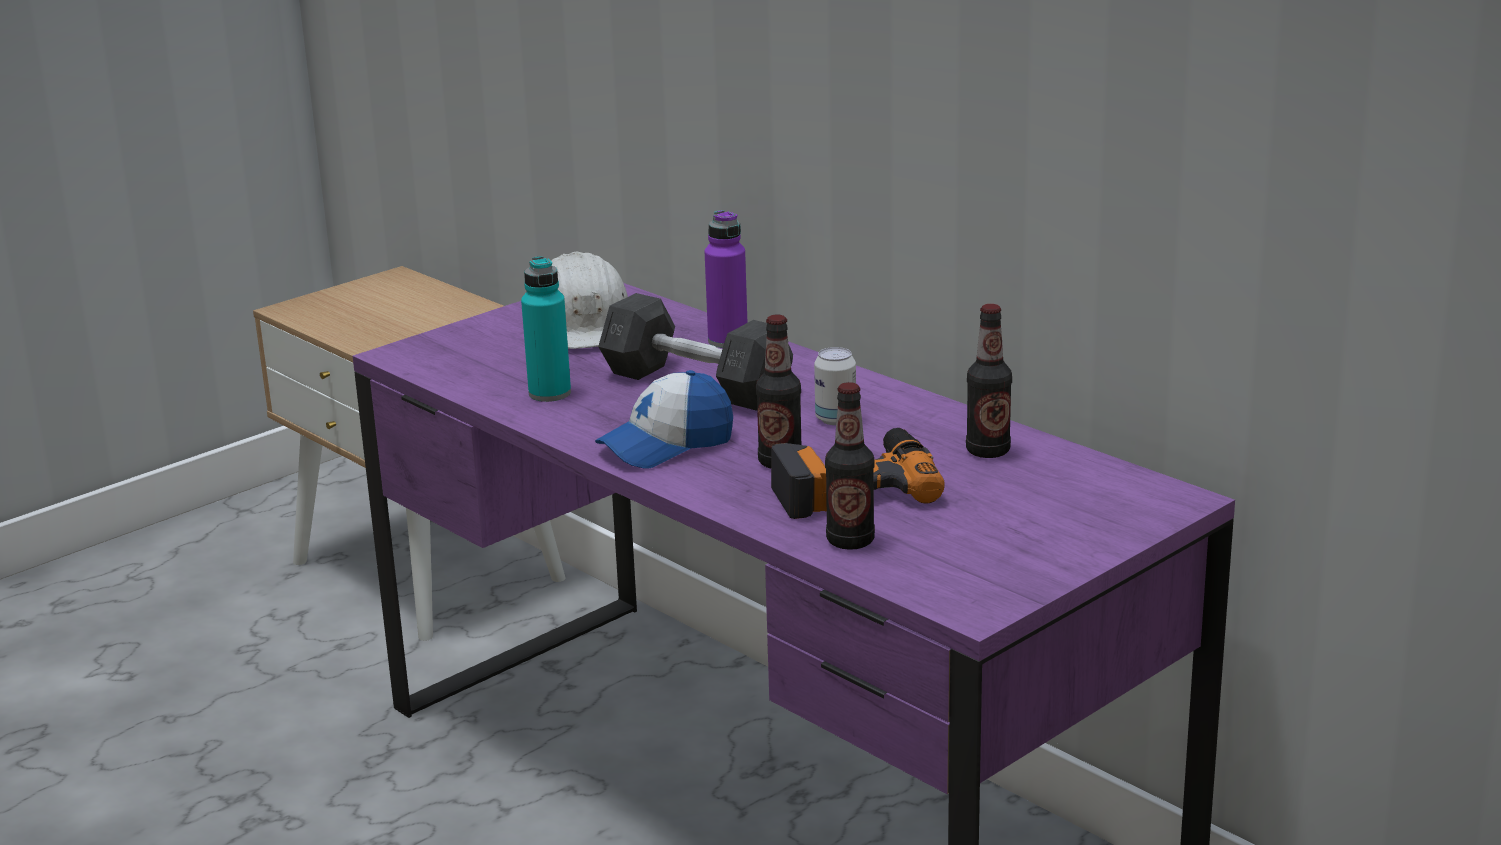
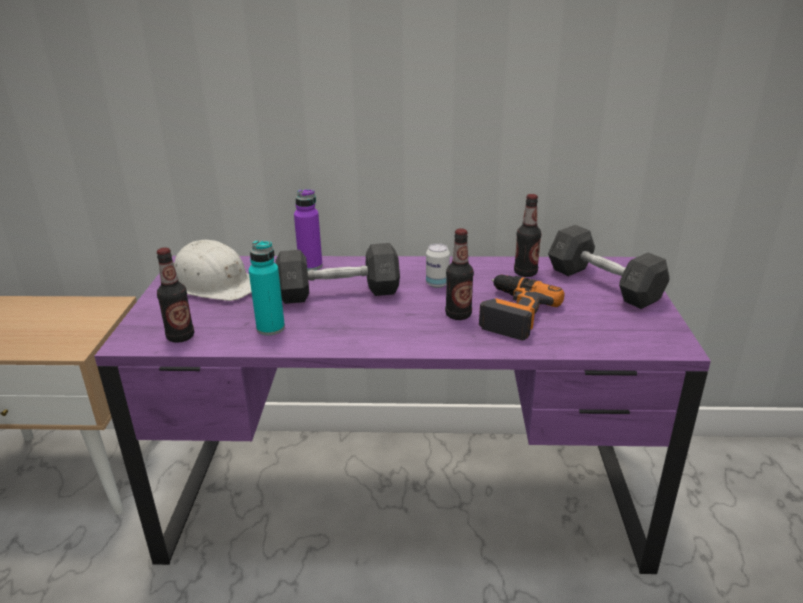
camera: 45 degrees left, 5 degrees up
(667, 445) = (389, 330): cap -> none
(850, 541) = (567, 339): bottle -> bottle (180, 337)
(1066, 507) = (603, 284): none -> grey dumbbell

